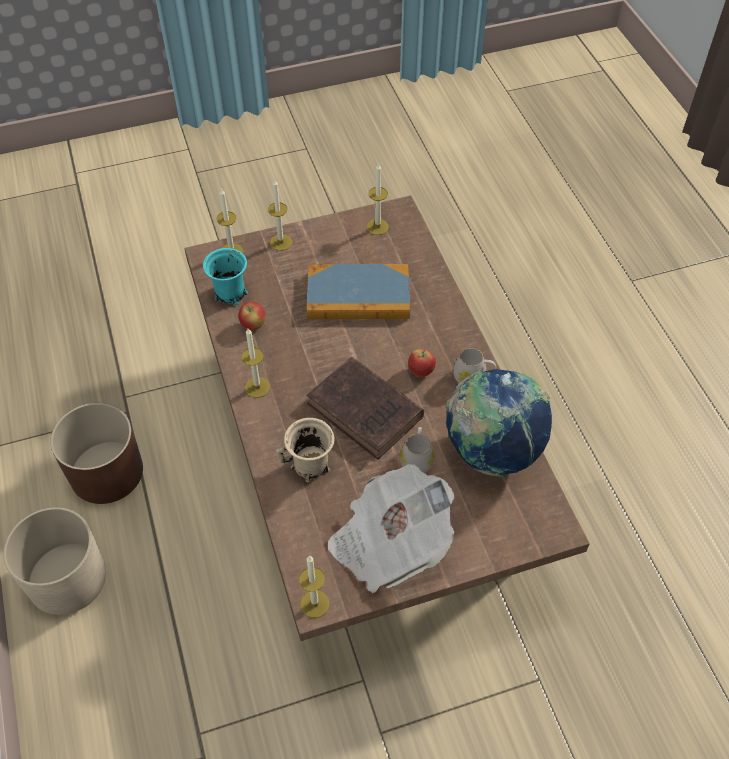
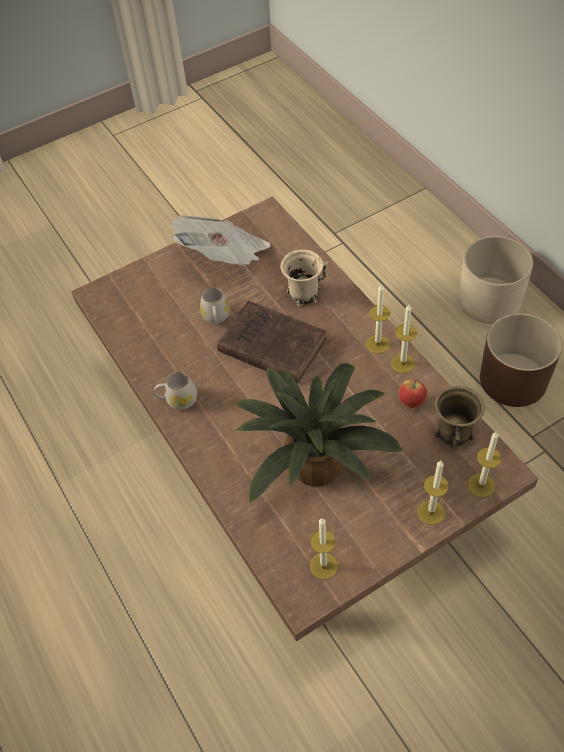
camera: 170 degrees right, 0 degrees up
(229, 293) = (454, 432): turquoise mug -> brown mug
(314, 604) = (267, 212): candle -> candle (402, 363)
(358, 296) = (315, 462): book -> potted plant
(420, 372) = (229, 394): apple -> none
(491, 450) = (153, 339): globe -> none

